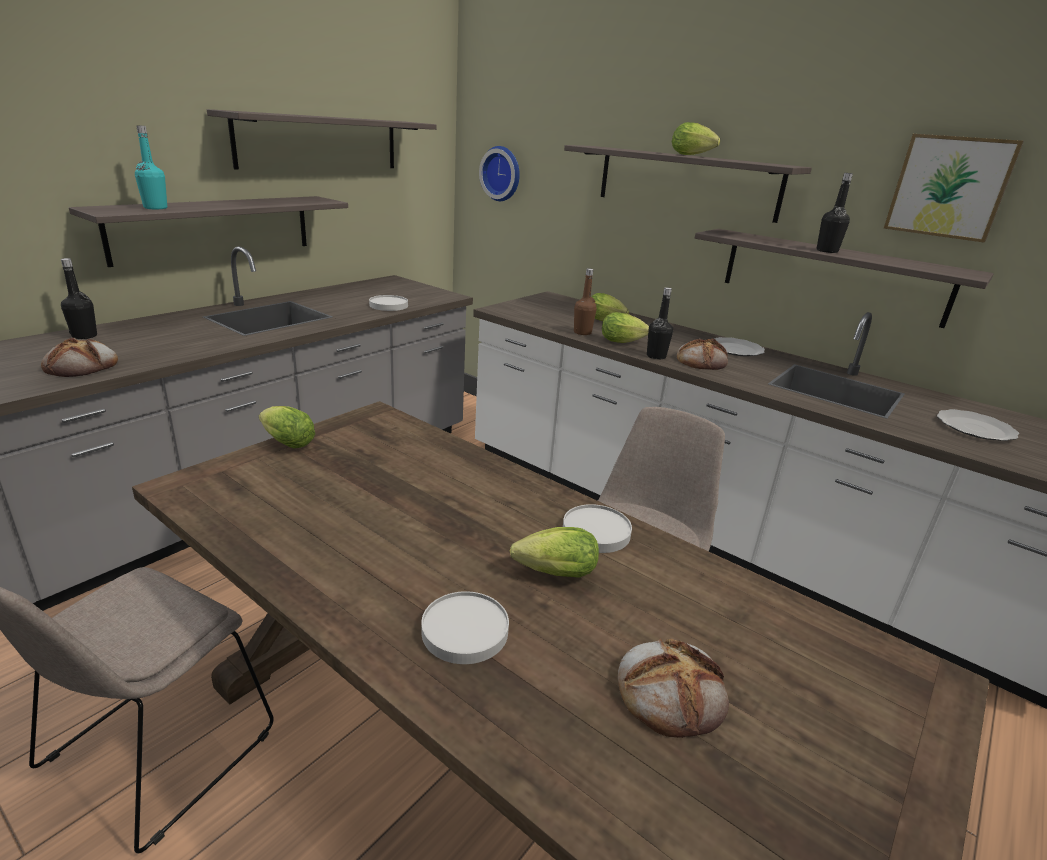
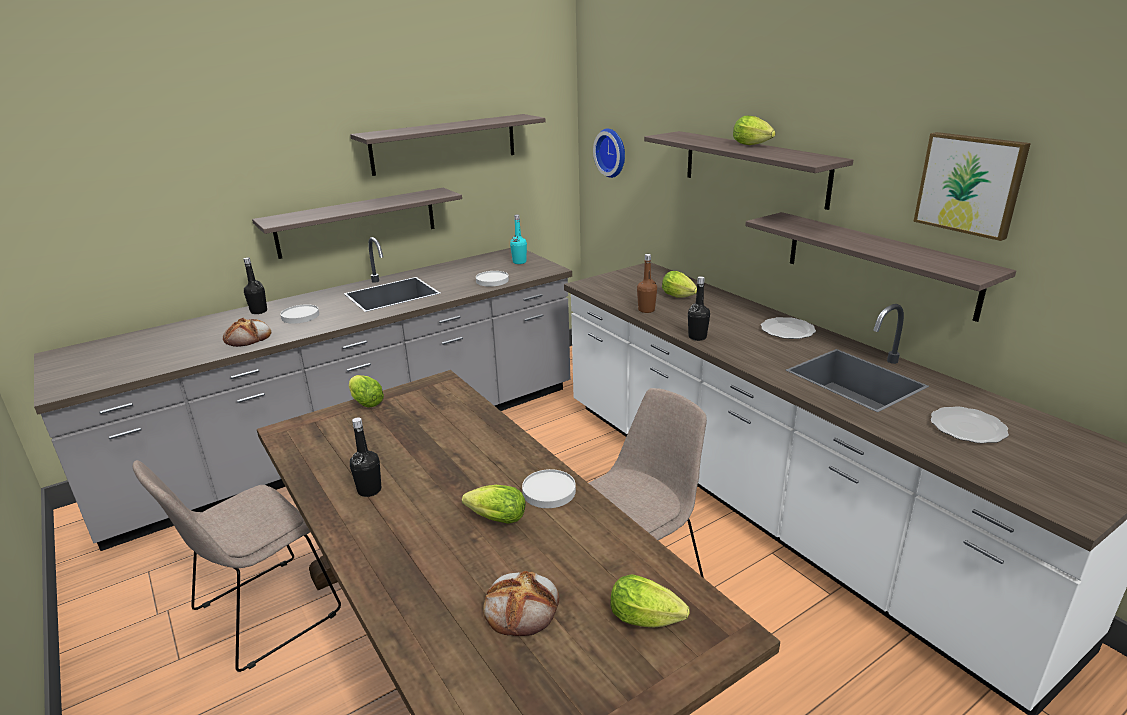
camera: 20 degrees right, 0 degrees up
(155, 208) = (308, 215): turquoise bottle -> turquoise bottle (519, 262)
(464, 630) = (411, 549): white plate -> white plate (300, 316)
(624, 342) = (678, 321): lettuce -> lettuce (649, 620)
(701, 361) = (739, 343): bread -> none
(827, 251) = (856, 243): black bottle -> black bottle (369, 490)

